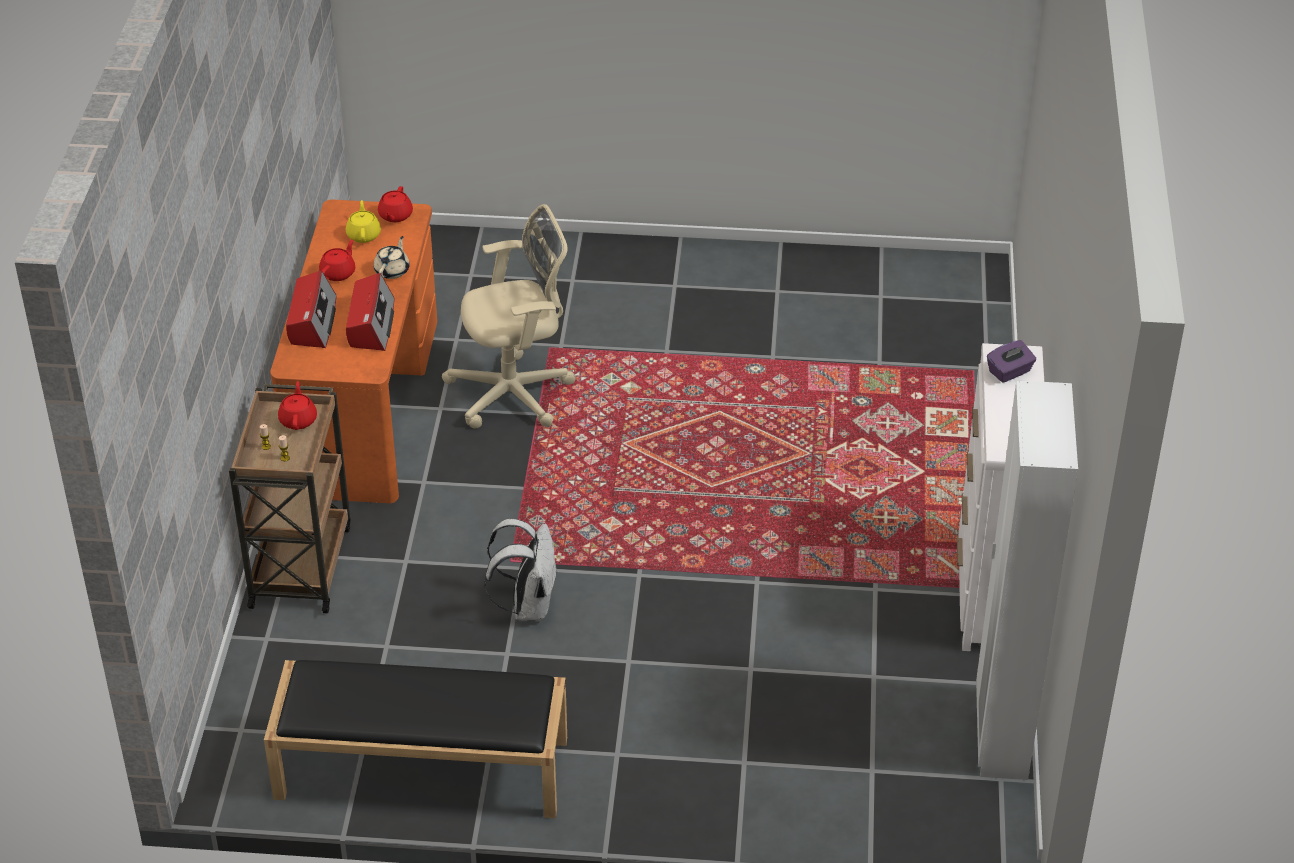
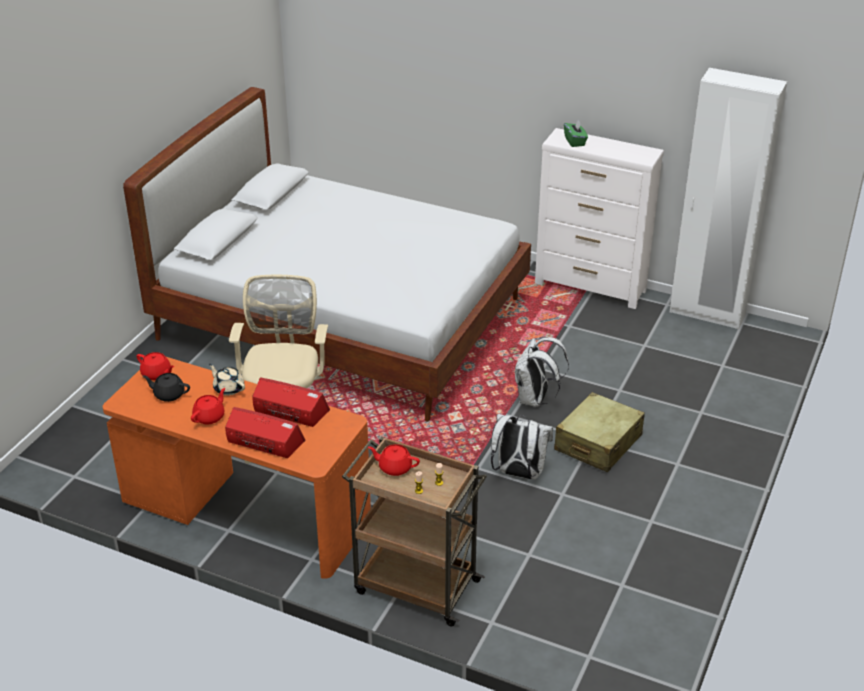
camera: 70 degrees left, 5 degrees down
(338, 273) = (209, 417): red teapot -> red teapot turned 75 degrees clockwise
(364, 235) = (168, 394): yellow teapot -> black teapot
(420, 768) = (662, 561): black bench -> none
(622, 667) = (597, 443): none -> beige suitcase
(685, 589) = (535, 399): none -> white backpack
(760, 375) = (342, 319): none -> white bed
(1010, 372) = (575, 141): purple tissue box -> green tissue box

